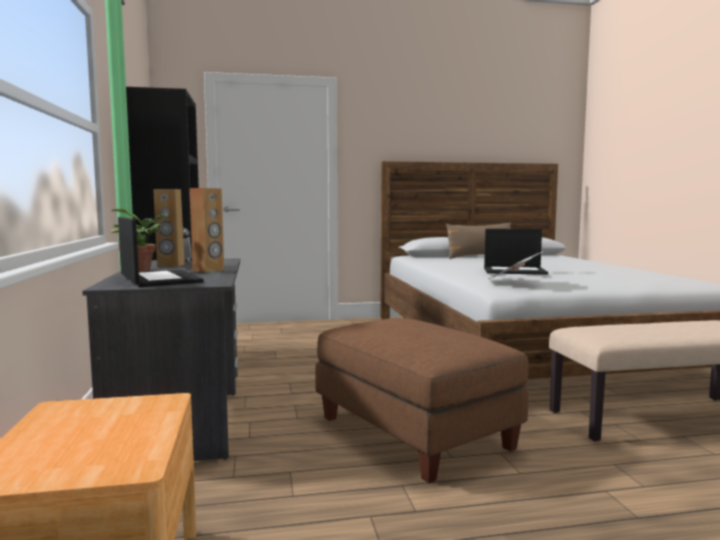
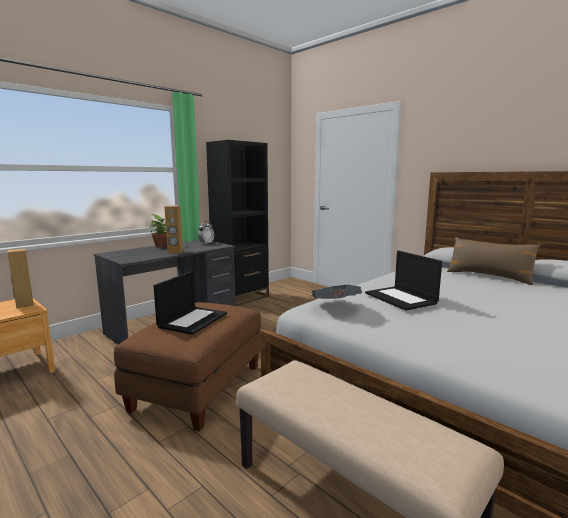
camera: 55 degrees right, 5 degrees up
(159, 279) = (134, 253): laptop -> laptop (193, 320)
(170, 265) = (187, 245): brown speaker -> brown speaker (24, 304)

